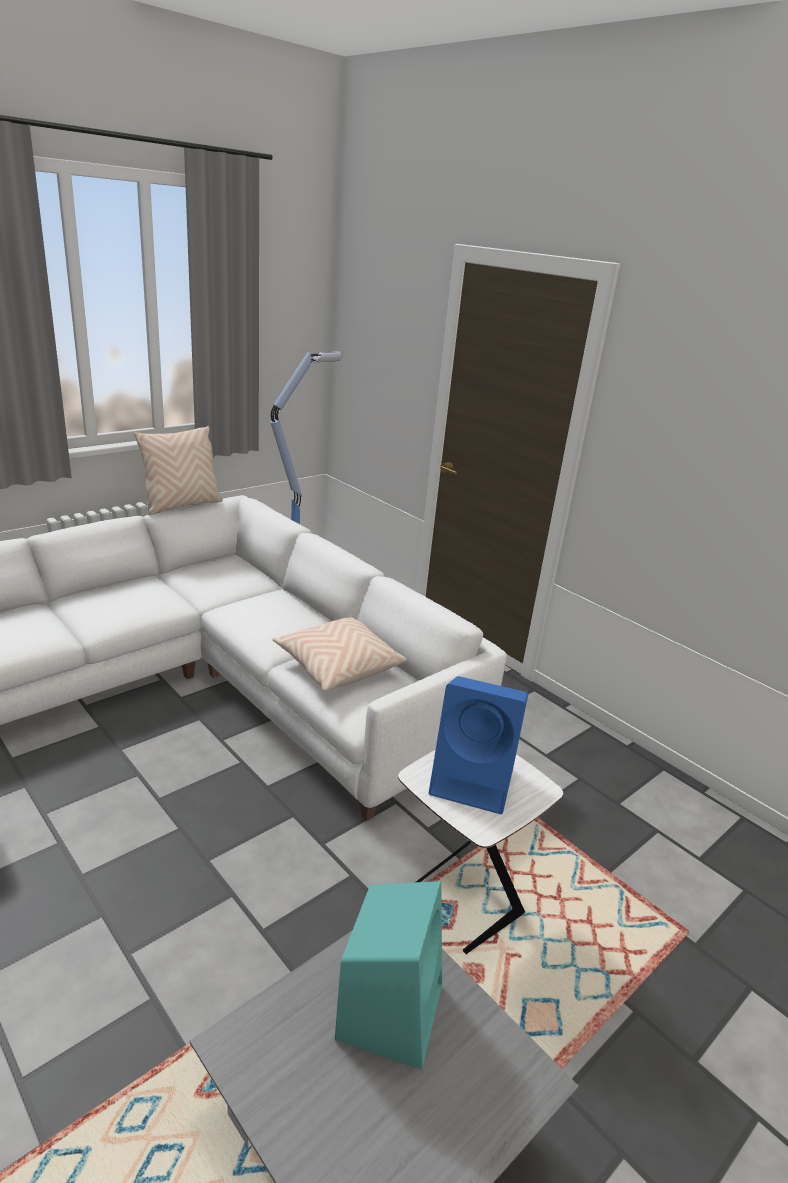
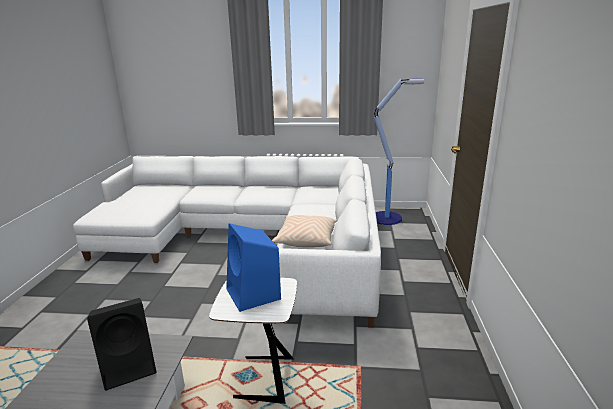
camera: 50 degrees right, 5 degrees down
(182, 505) = (321, 156): beige pillow -> none
(390, 1008) = (130, 365): turquoise speaker -> black speaker

